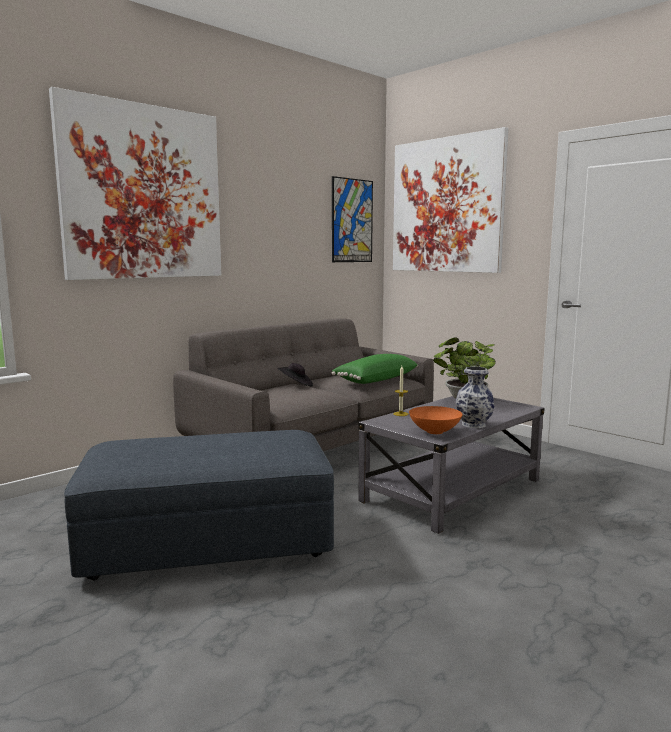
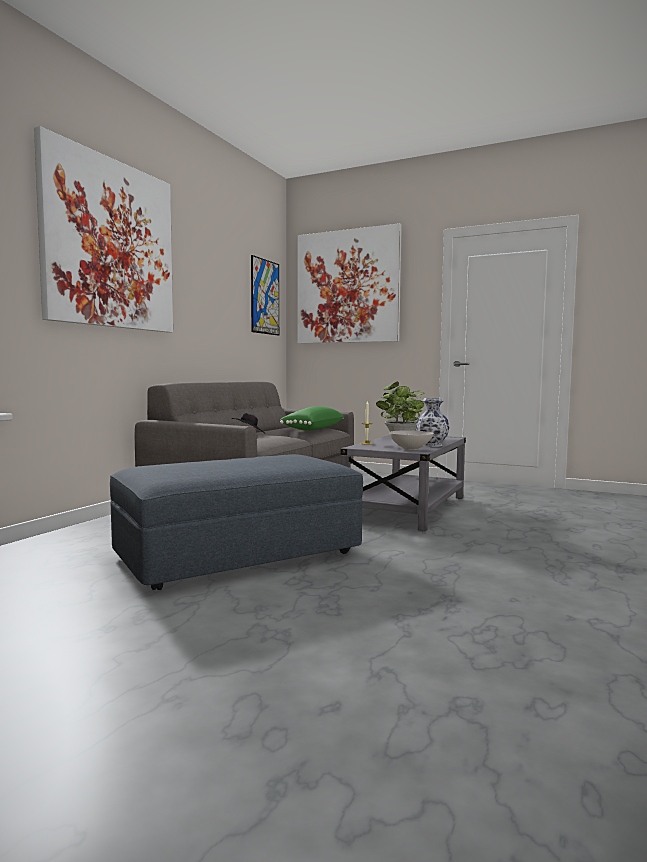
camera: 20 degrees left, 5 degrees down
(434, 431) = (410, 449): orange bowl -> white bowl

